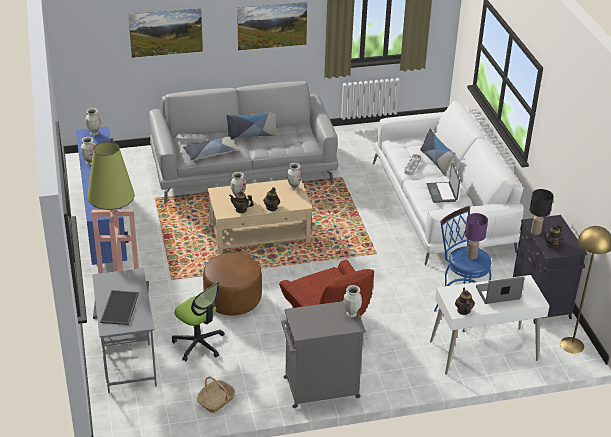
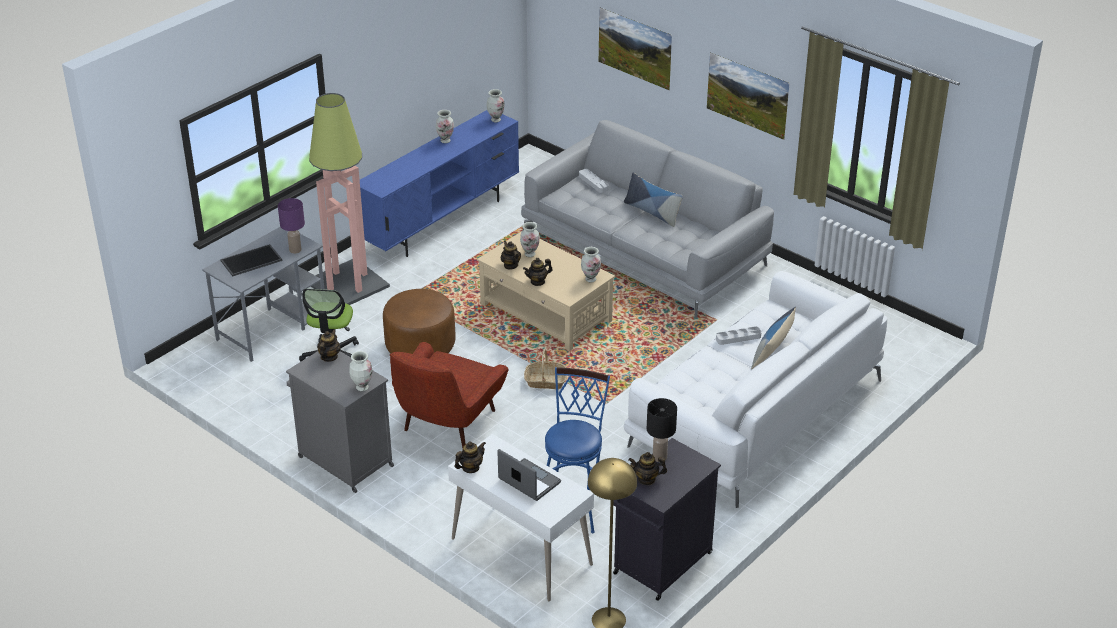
camera: 55 degrees right, 0 degrees up
(210, 153) = (586, 204): pillow -> none
(216, 401) = (264, 405): basket -> basket (545, 381)
(300, 314) = (329, 357): none -> teapot
(442, 193) = (711, 380): laptop -> none
(472, 256) = (575, 435): purple table lamp -> purple table lamp (295, 250)

